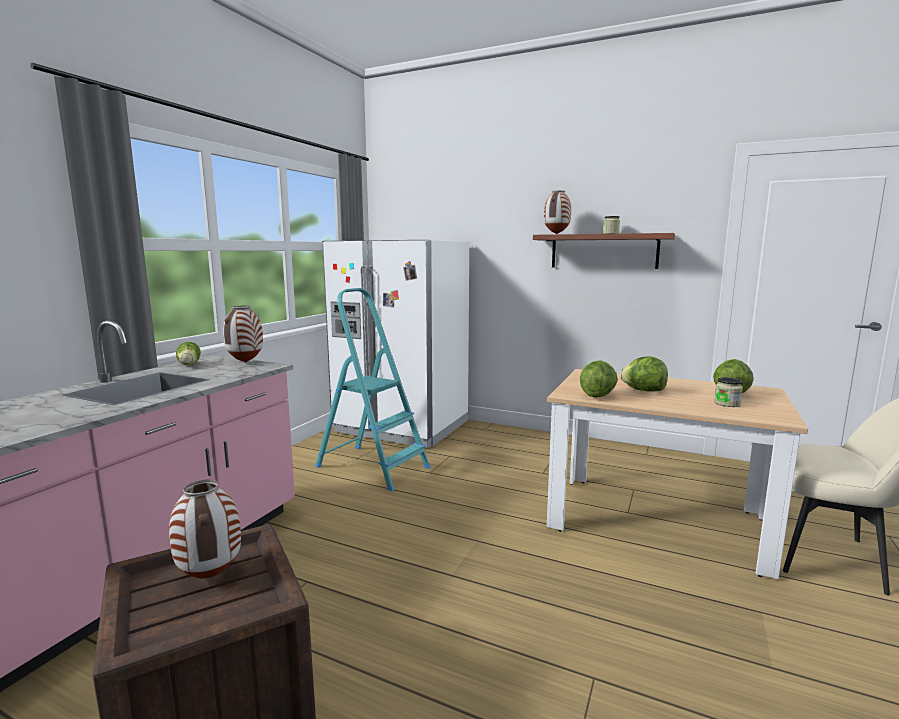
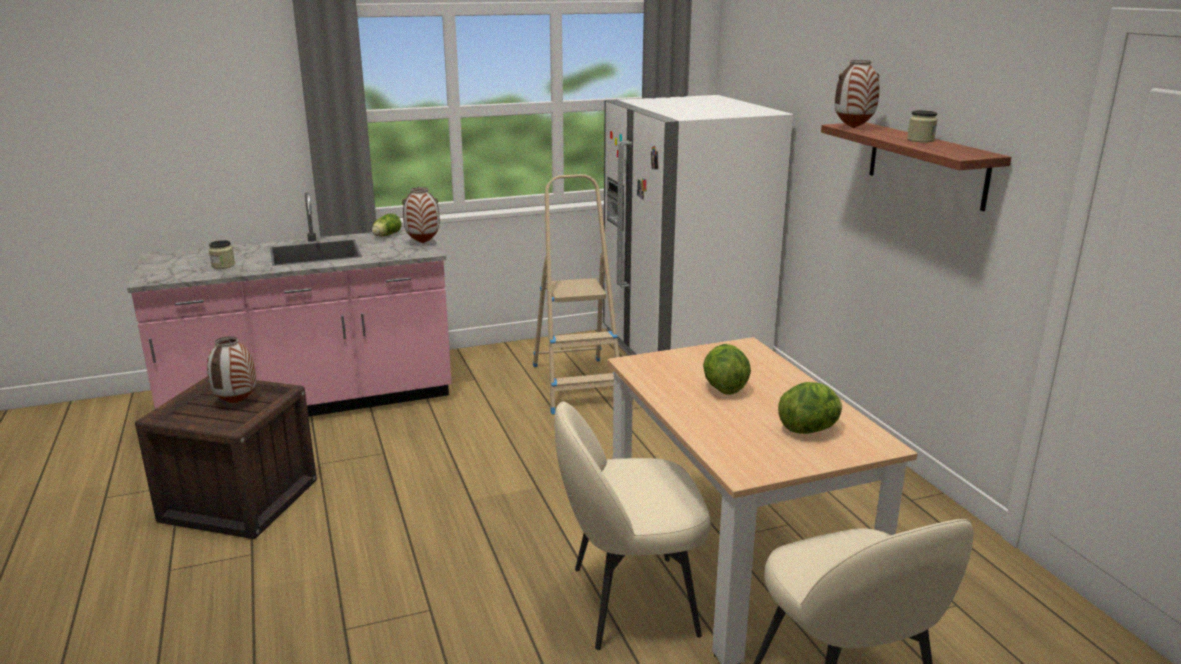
camera: 45 degrees right, 10 degrees up
(373, 467) = (577, 385): turquoise step ladder -> beige step ladder
(597, 395) = (655, 375): lettuce -> none
(669, 576) = (629, 601): none -> beige chair
(727, 404) = (755, 436): jar -> jar (223, 265)

